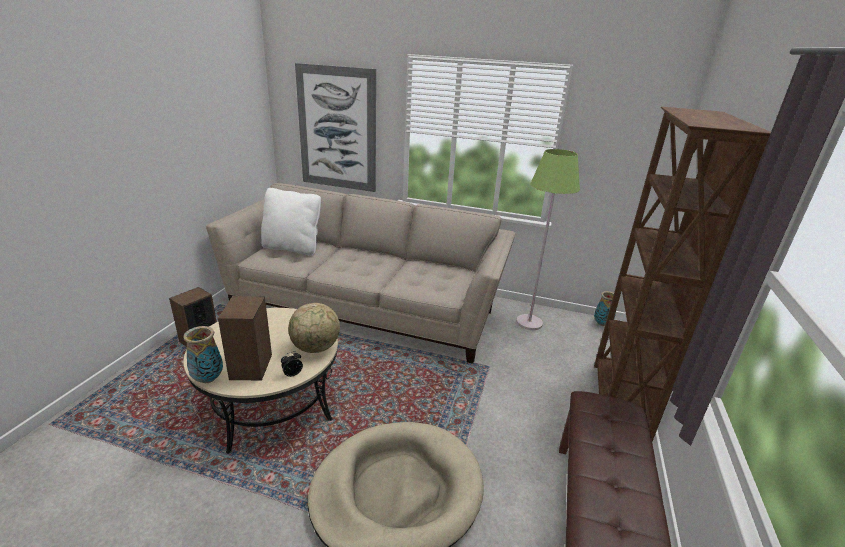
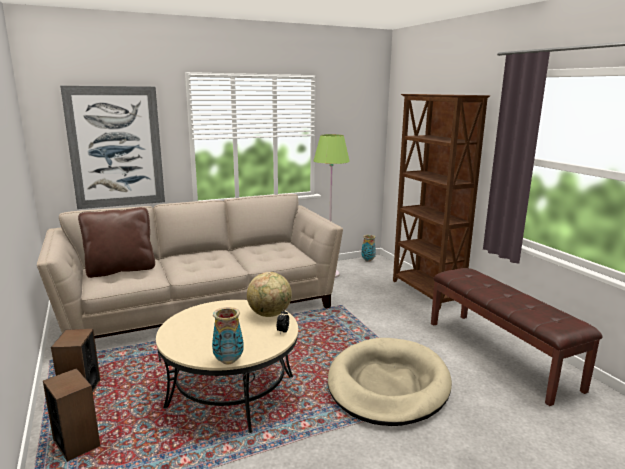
camera: 40 degrees left, 10 degrees down
(251, 366) = (246, 341): speaker -> speaker (77, 443)
(292, 248) = (121, 270): white pillow -> brown pillow

